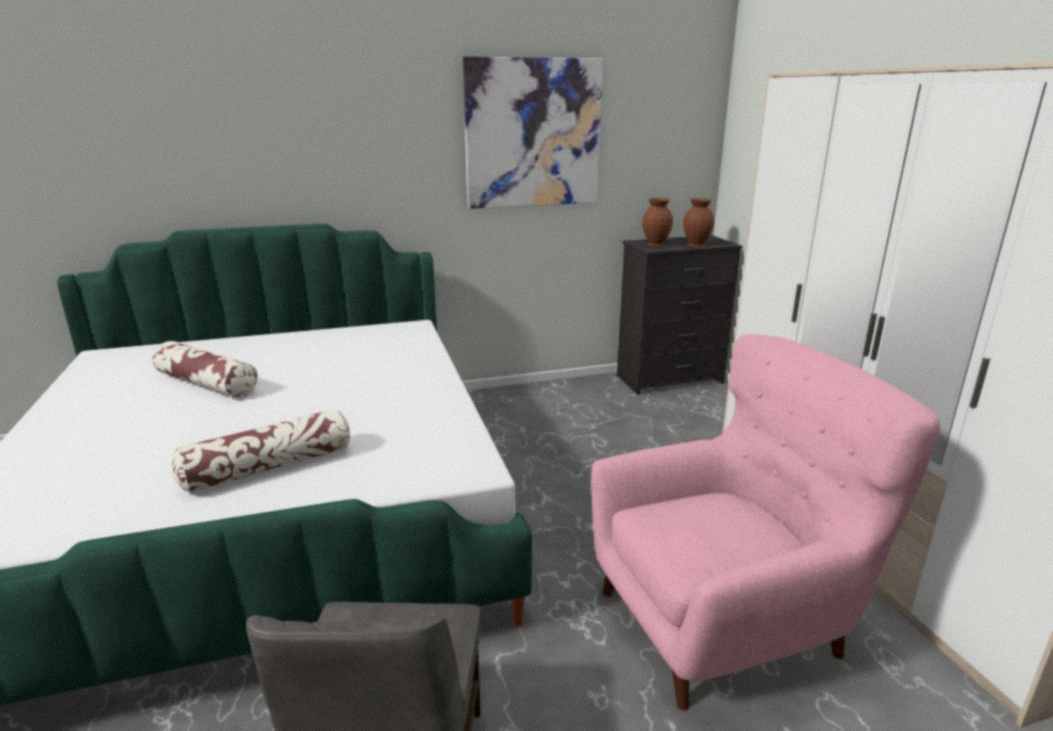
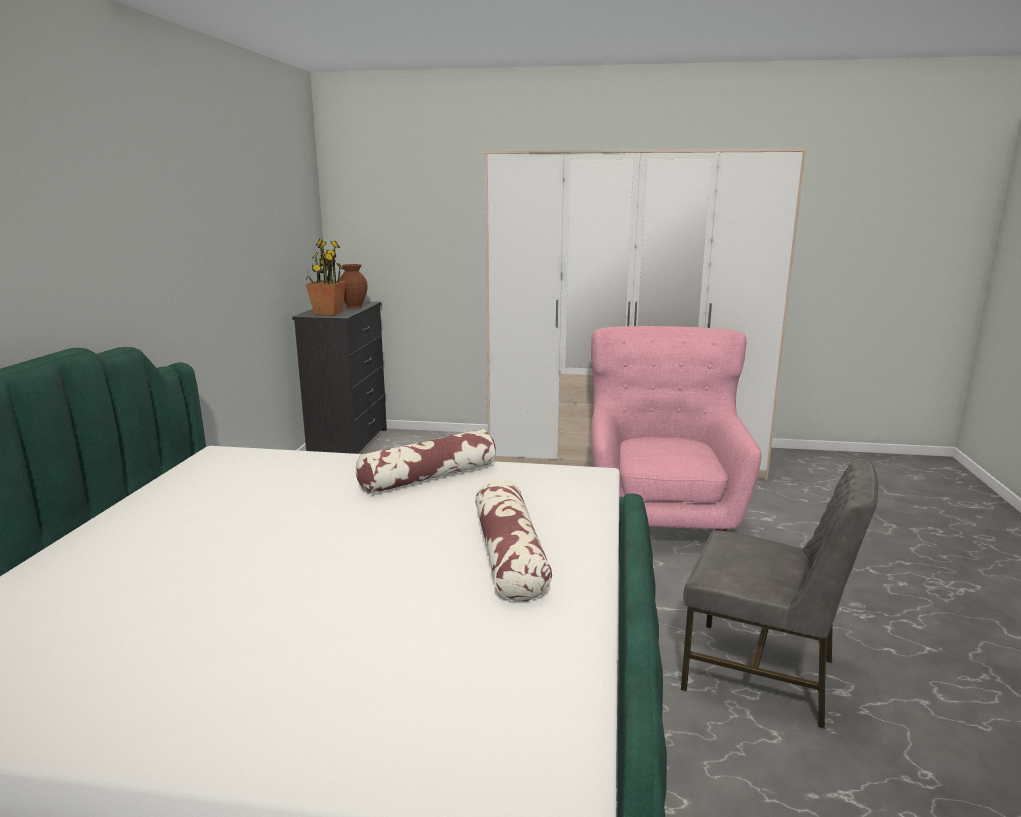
camera: 65 degrees left, 5 degrees down
(206, 383) = (203, 587): pillow -> pillow (428, 477)
(533, 134) = (222, 209): picture -> none
(655, 244) = (328, 313): brown vase -> potted plant

